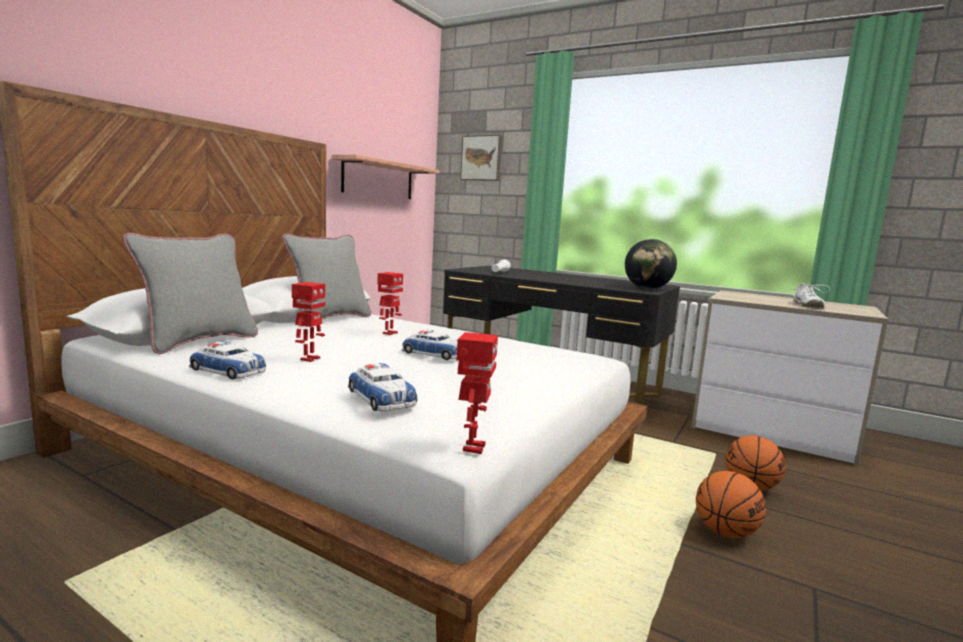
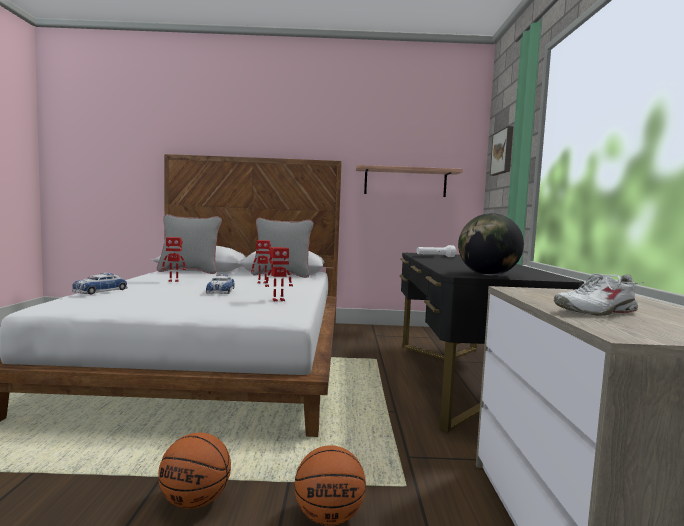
camera: 60 degrees right, 5 degrees down
(228, 370) = (140, 278): toy car -> none
(472, 447) = (35, 309): toy robot -> toy robot (278, 300)

